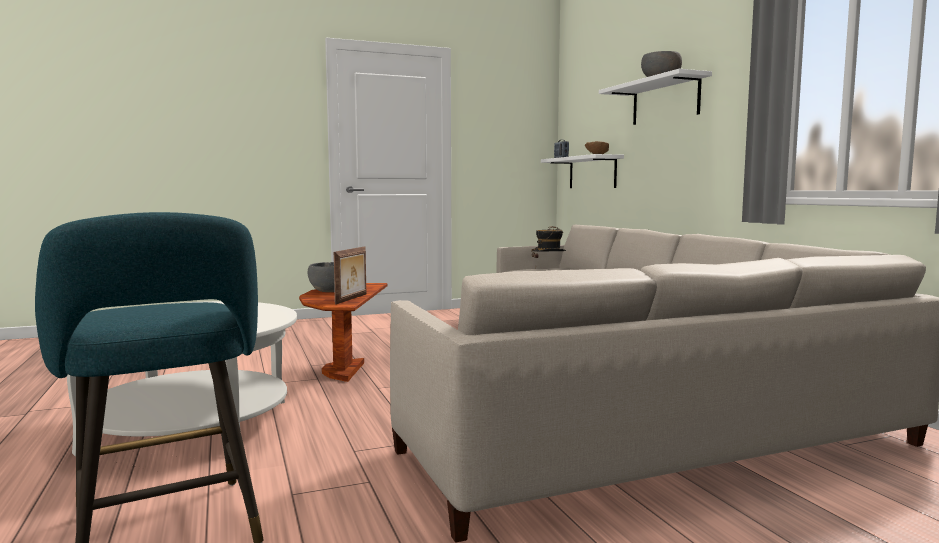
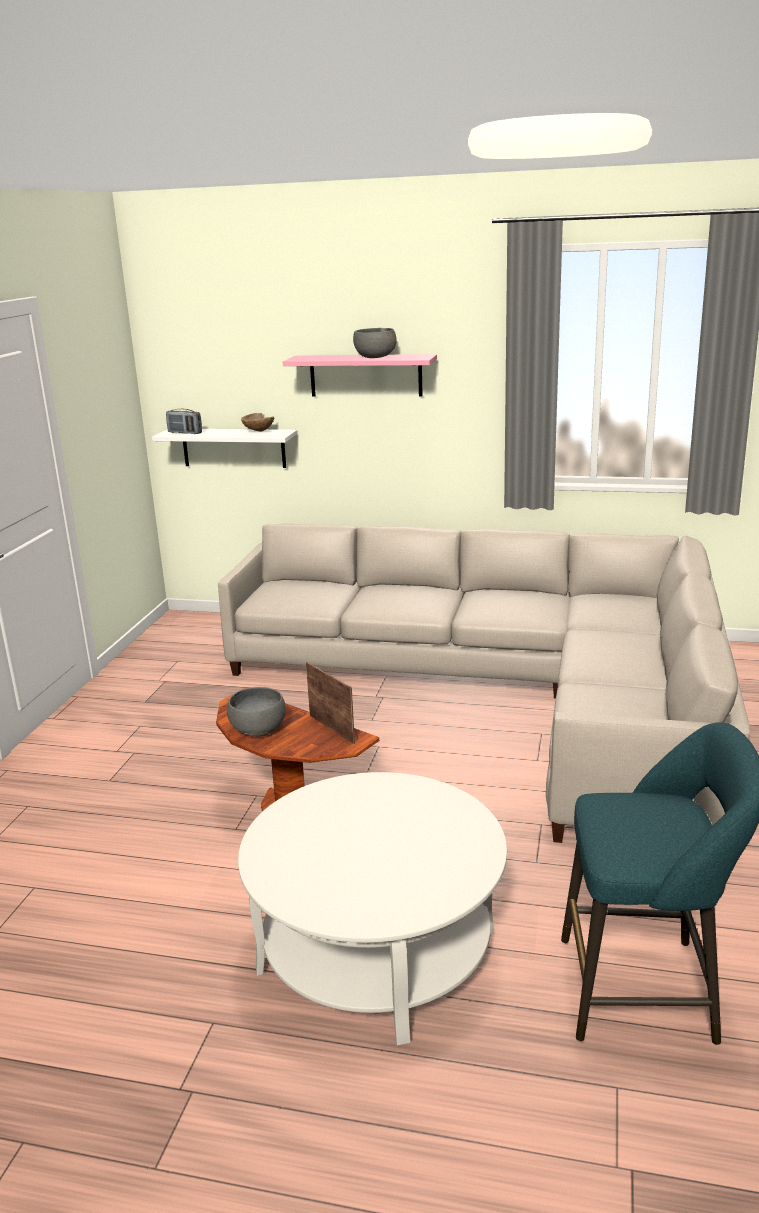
camera: 55 degrees left, 15 degrees up
(548, 267) = (269, 586): hat -> none
(665, 101) = (365, 375): white shelf -> pink shelf

